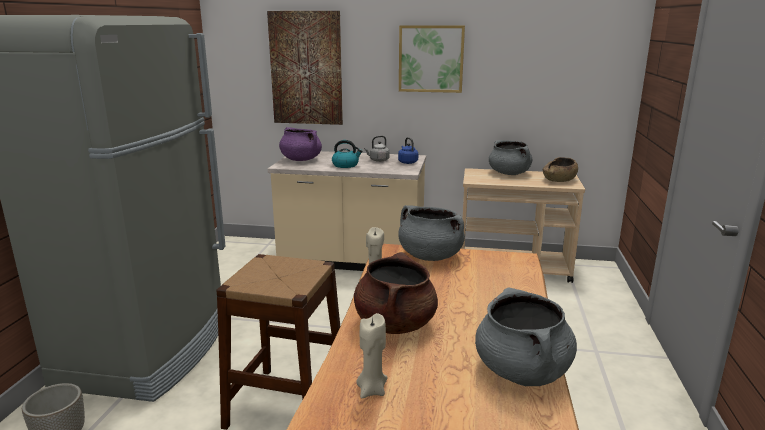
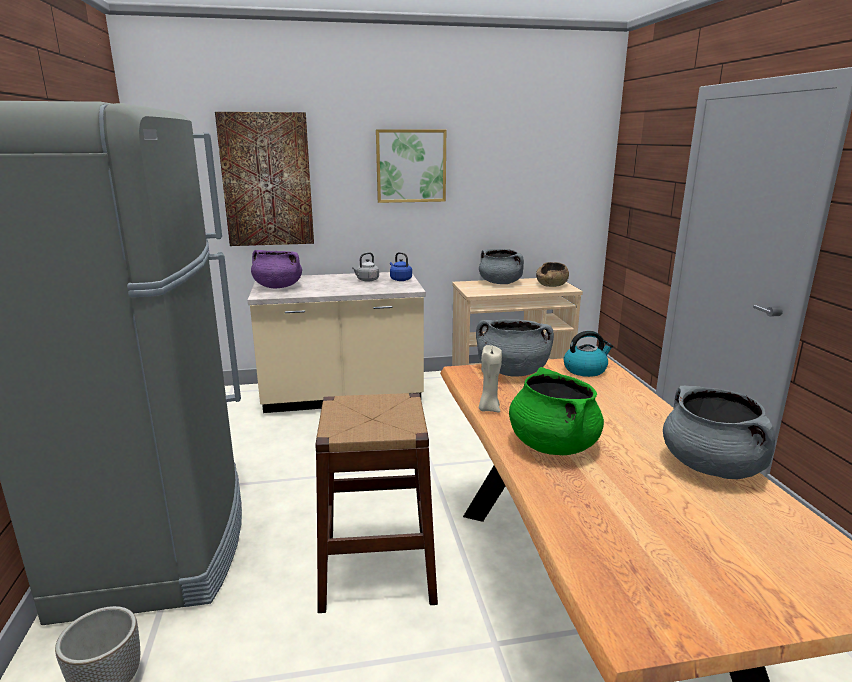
camera: 20 degrees left, 0 degrees up
(346, 165) = (337, 288): kettle -> kettle (585, 370)
(372, 390) = (603, 516): beige candle -> none
(395, 324) = (552, 445): brown cooking pot -> green cooking pot

